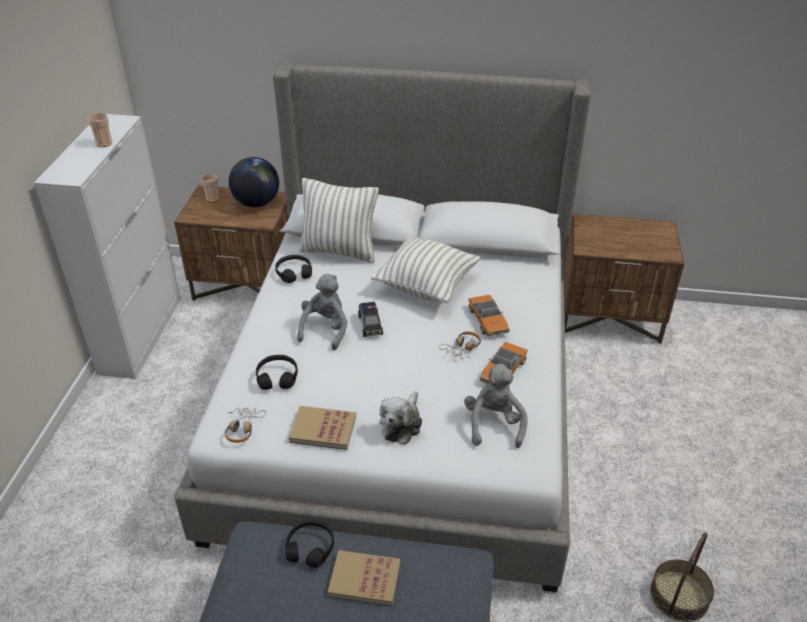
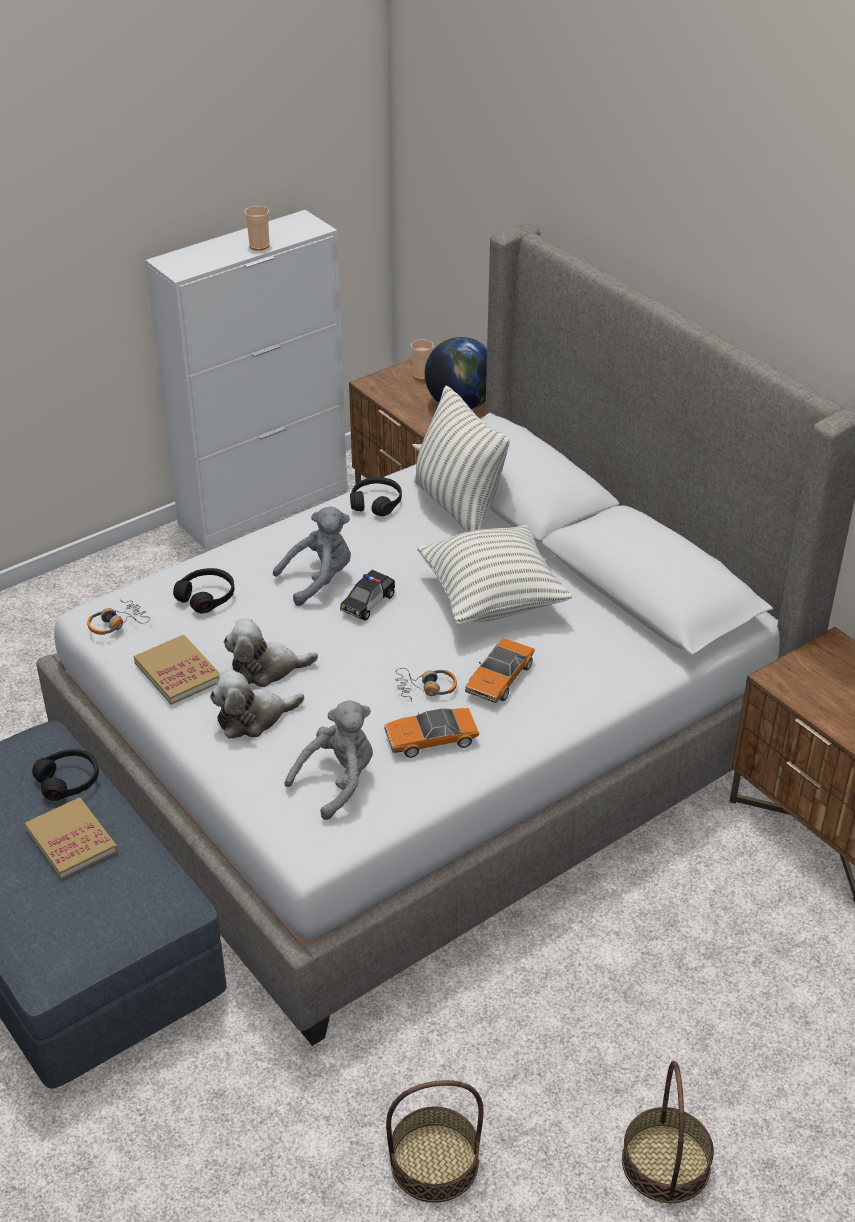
camera: 45 degrees right, 0 degrees up
(368, 394) = (266, 669): none -> plush toy
(751, 508) = (666, 1163): none -> basket

